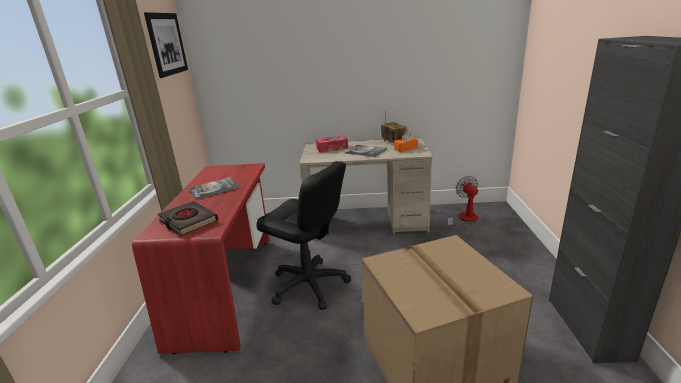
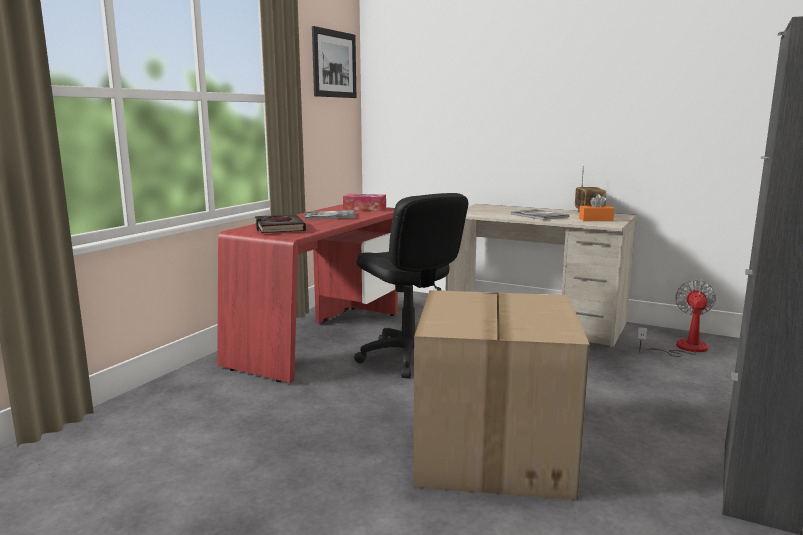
camera: 25 degrees right, 10 degrees down
(332, 148) = (501, 209): tissue box -> tissue box (364, 208)

